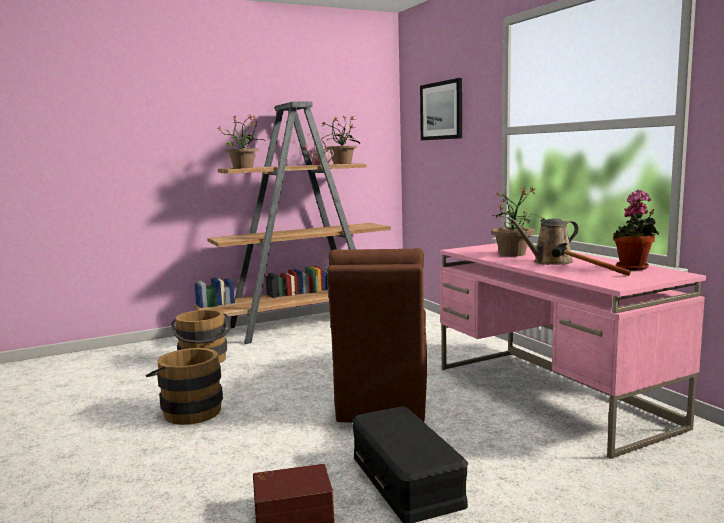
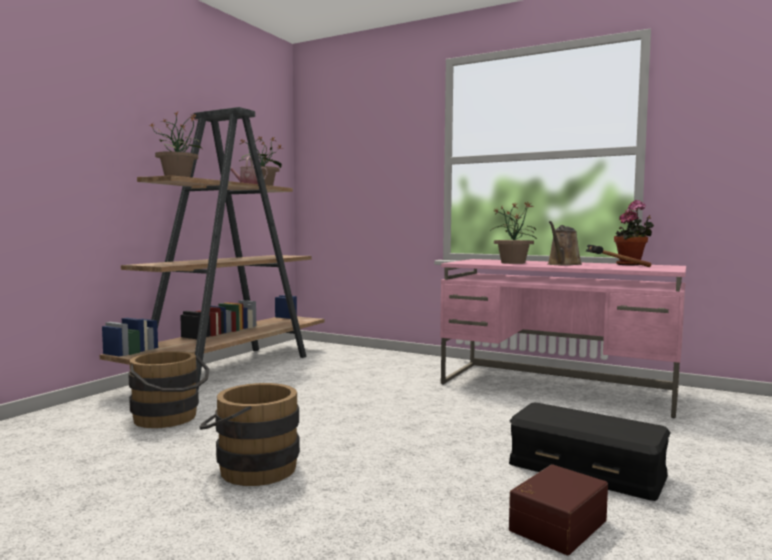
camera: 35 degrees left, 5 degrees down
(382, 402) = (444, 417): brown chair -> none
(441, 110) = (359, 142): picture -> none

